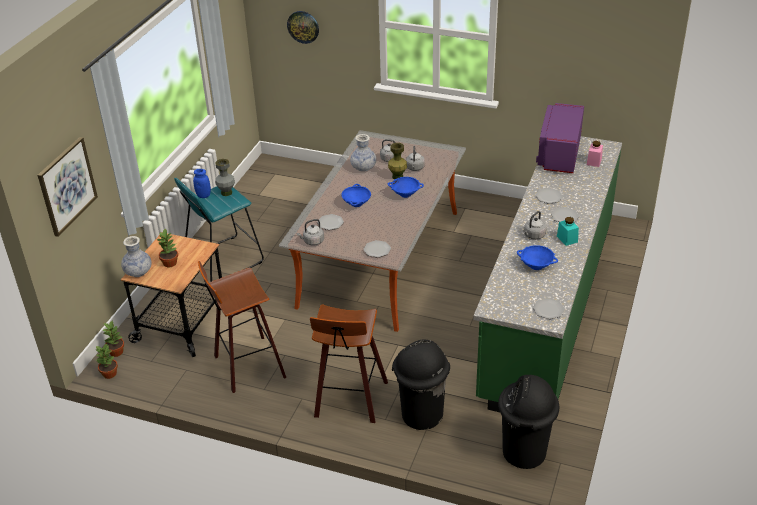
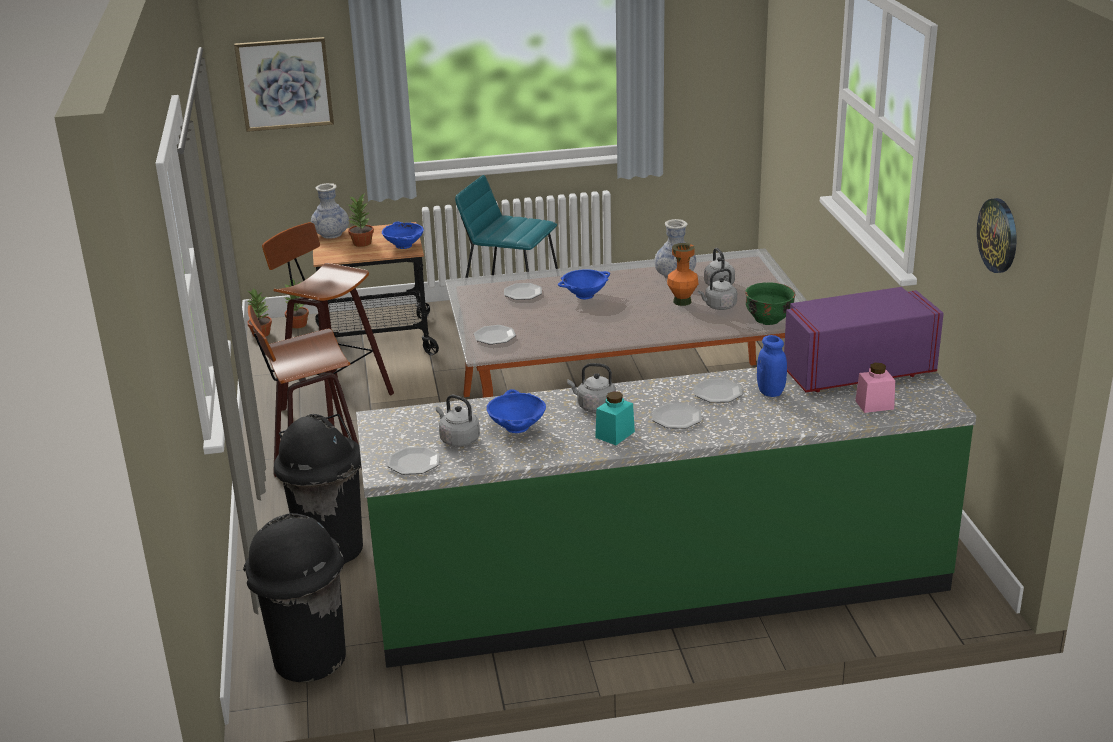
camera: 60 degrees right, 10 degrees down
(203, 195) = (510, 218): blue jar -> blue jar (770, 392)
(226, 192) = (530, 227): grey vase -> none
(303, 26) = (794, 77): wall clock -> wall clock (998, 235)
(312, 241) = (471, 295): grey kettle -> grey kettle (458, 440)
(397, 176) = (682, 301): green vase -> orange vase
(405, 194) = (646, 318): blue bowl -> blue bowl (404, 245)
(444, 160) = (768, 319): none -> green bowl

